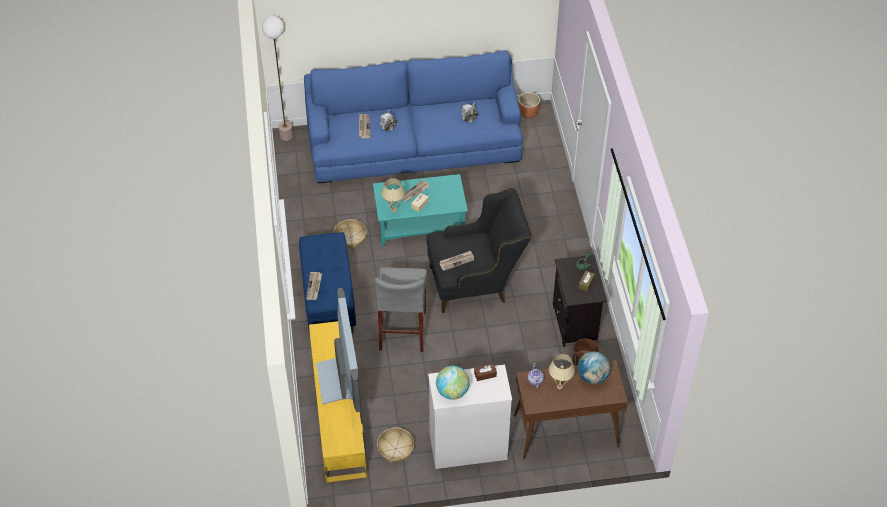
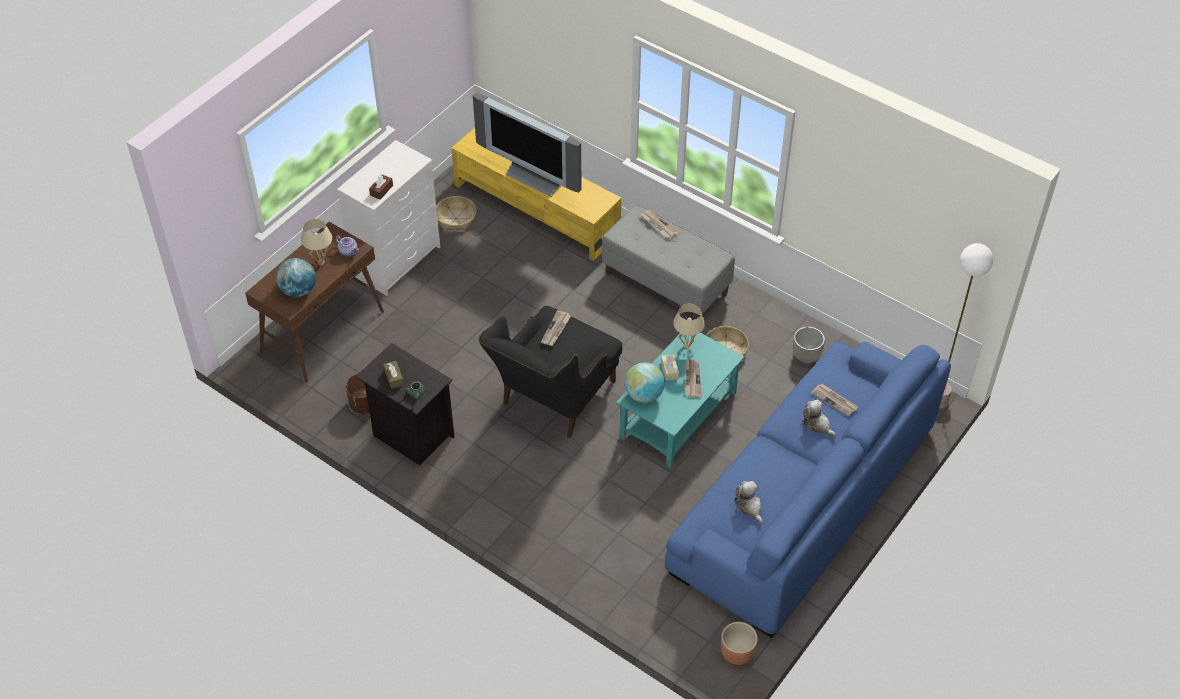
camera: 135 degrees right, 0 degrees up
(315, 202) = (806, 357): none -> planter
(328, 298) = (667, 283): blue bench -> grey bench
(402, 330) = (566, 307): grey stool -> none
(452, 392) = (395, 160): globe -> globe (644, 394)

